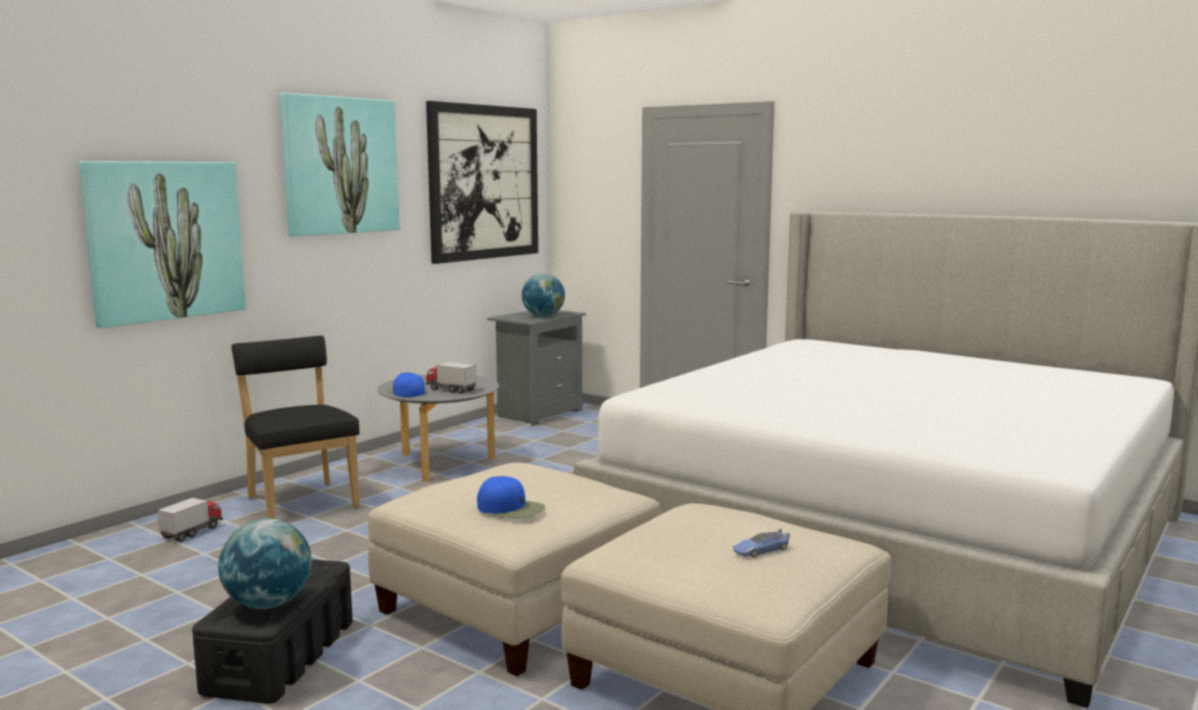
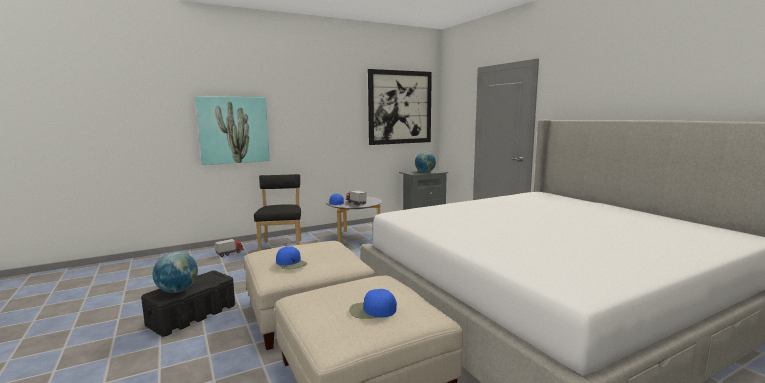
camera: 25 degrees right, 0 degrees up
(340, 165) = (320, 99): picture -> none
(760, 550) = (372, 310): toy car -> blue cap

